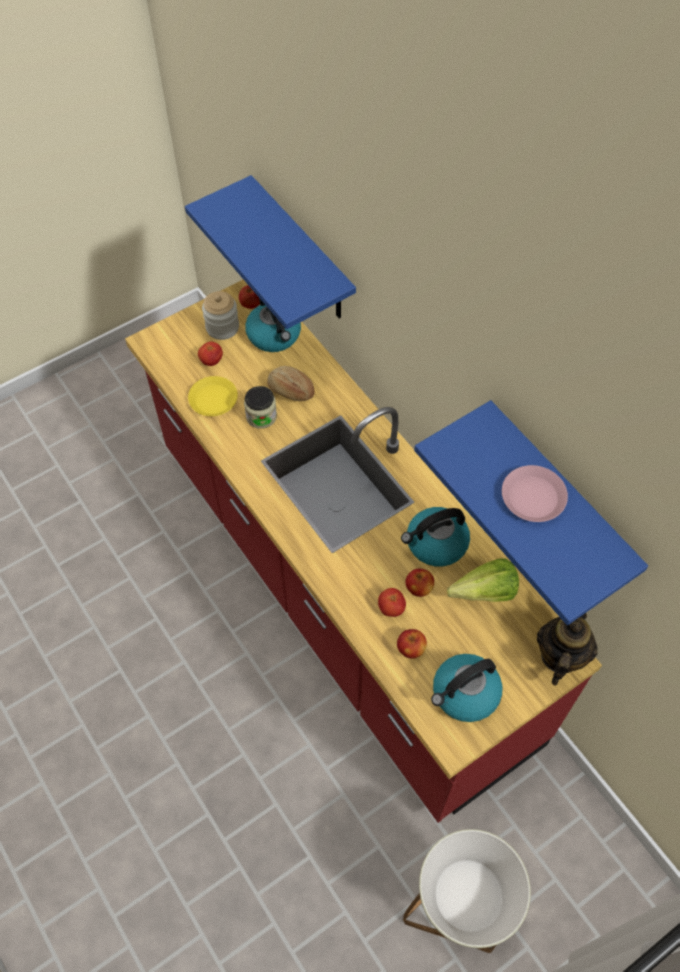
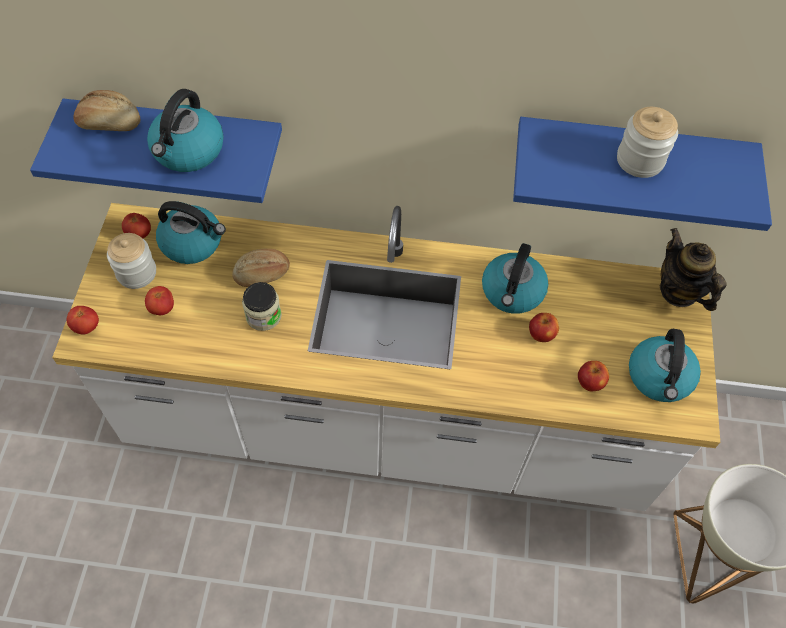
camera: 50 degrees left, 0 degrees up
(213, 399) = (204, 338): yellow plate -> none
(257, 210) = (109, 123): none -> bread
(279, 262) = (188, 151): none -> kettle
(340, 592) = (388, 425): red counter -> white counter
(391, 608) = (541, 367): tomato -> tomato (86, 327)
(478, 592) = (581, 299): lettuce -> none
(533, 497) = (640, 160): pink plate -> jar

